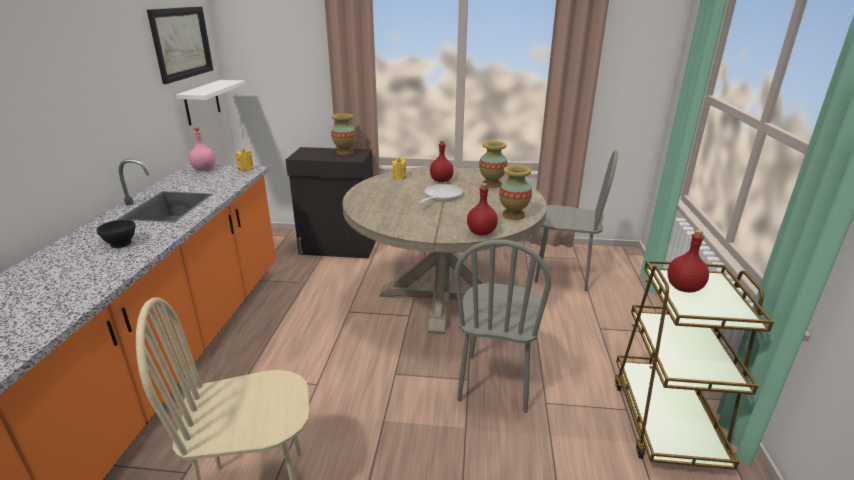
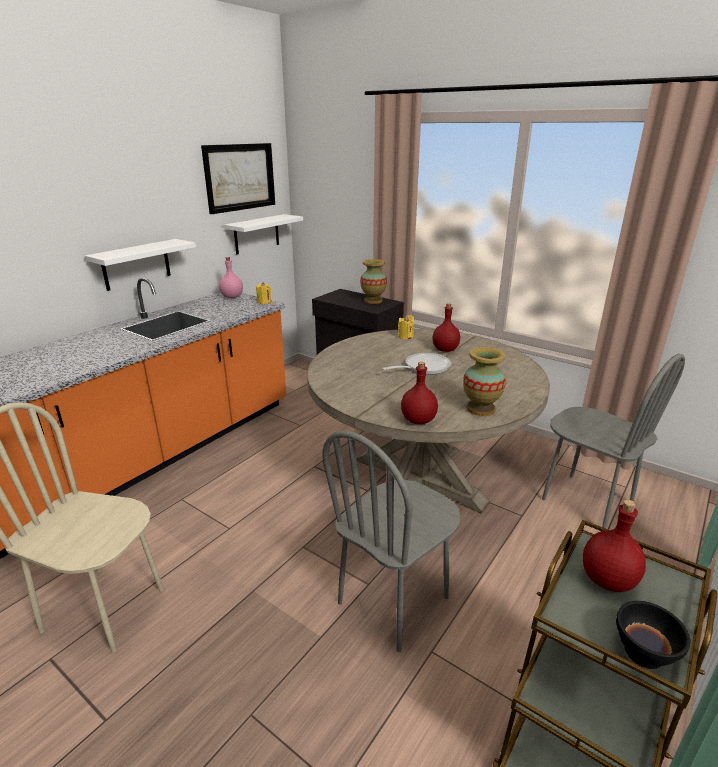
camera: 30 degrees right, 0 degrees up
(109, 146) = (136, 264): none -> white shelf
(121, 243) = (97, 350): black bowl -> black bowl (644, 652)
(492, 184) = (499, 366): vase -> none

